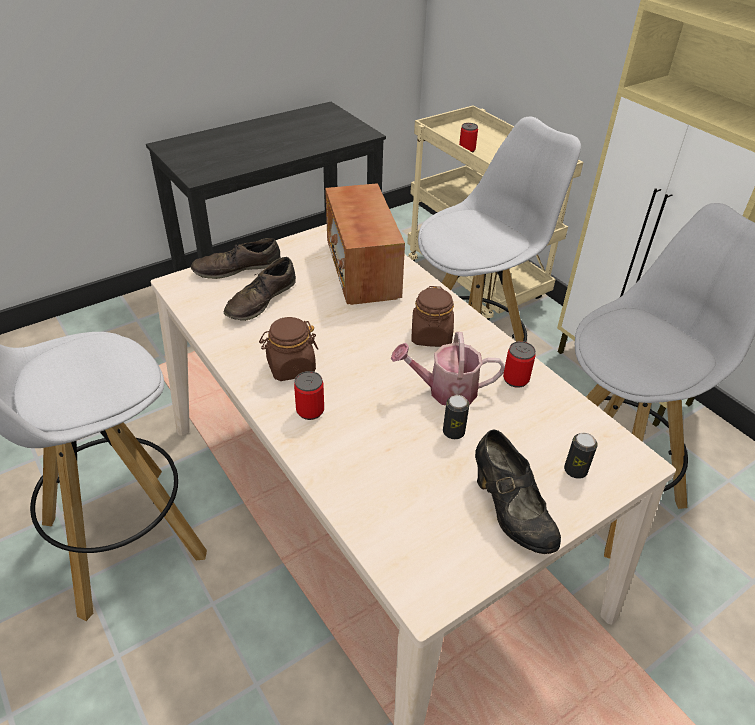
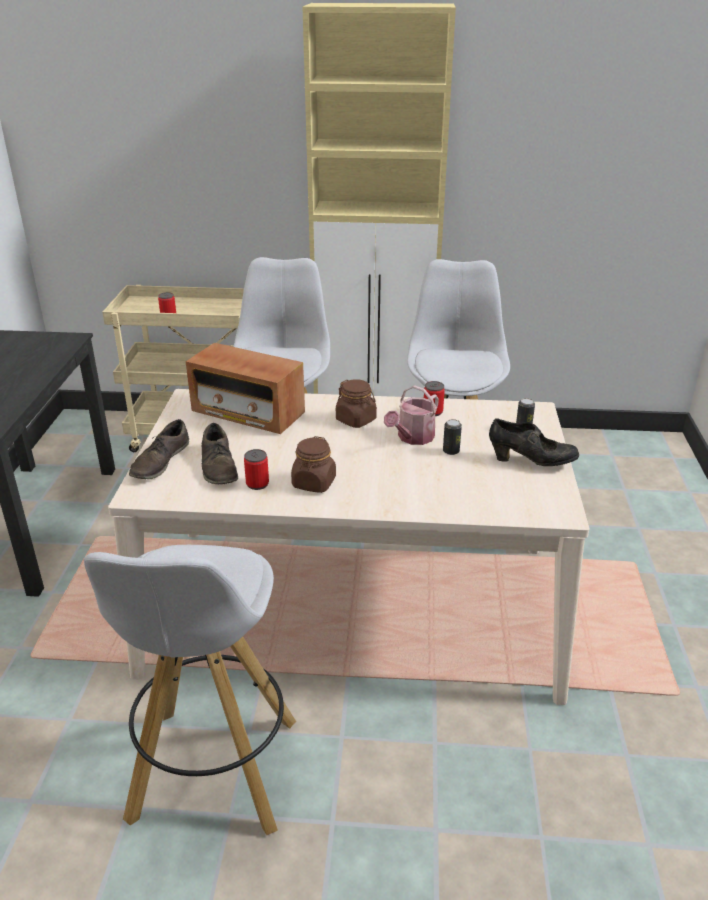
camera: 50 degrees left, 10 degrees down
(310, 411) = (368, 492): can -> can (257, 484)

